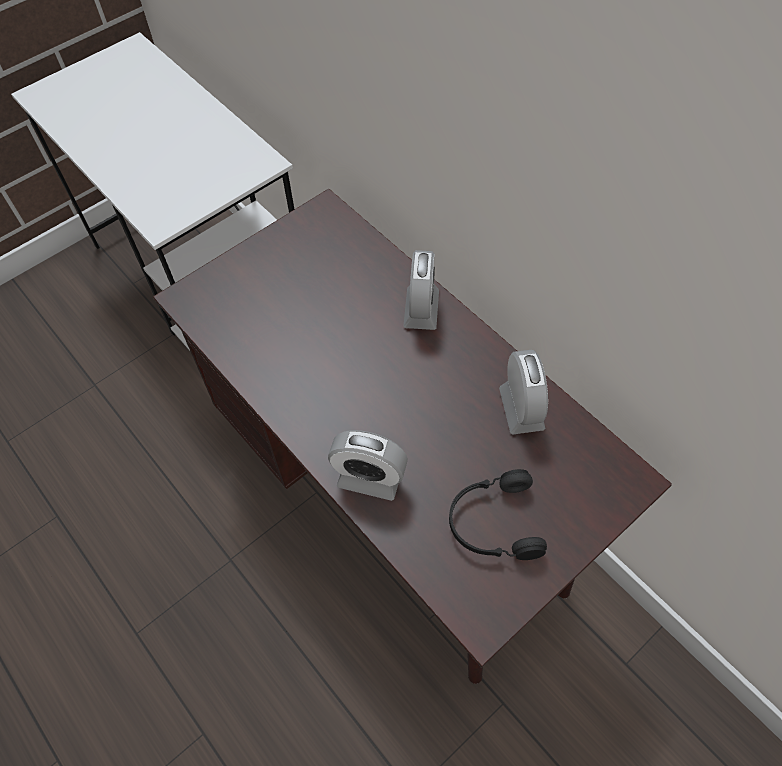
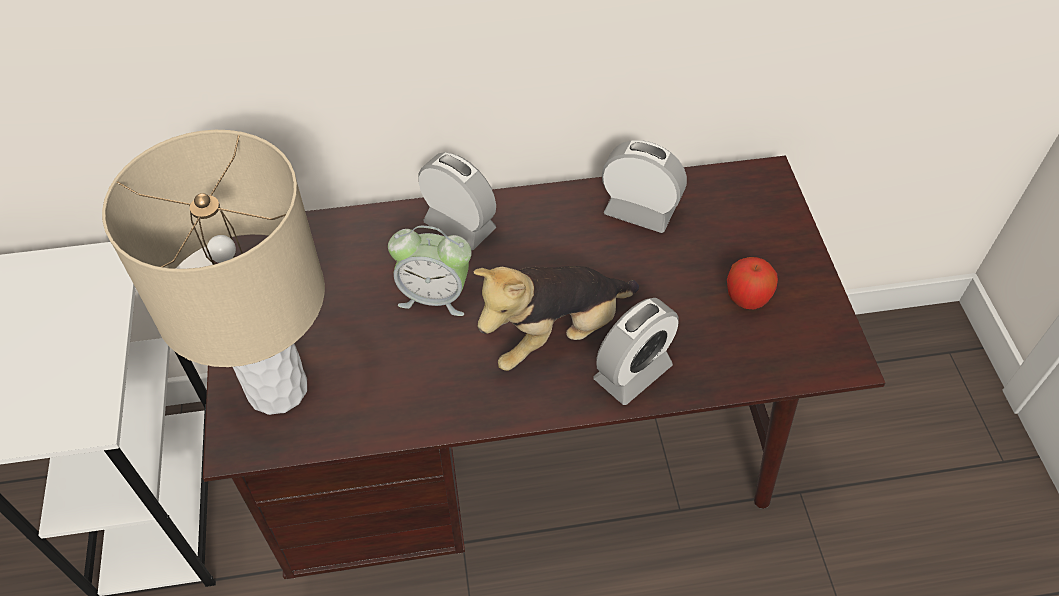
camera: 60 degrees left, 5 degrees down
(231, 293) = (278, 388): none -> beige table lamp
(352, 329) = (434, 296): none -> alarm clock
(370, 413) = (554, 333): none -> plush toy
(492, 523) = (747, 298): black headphones -> apple

